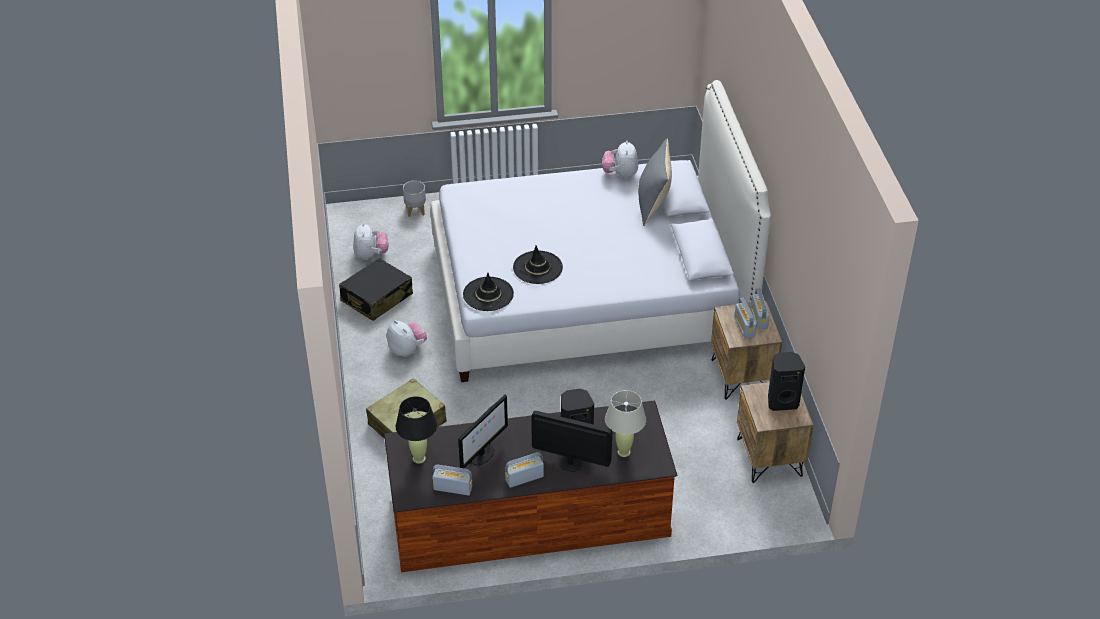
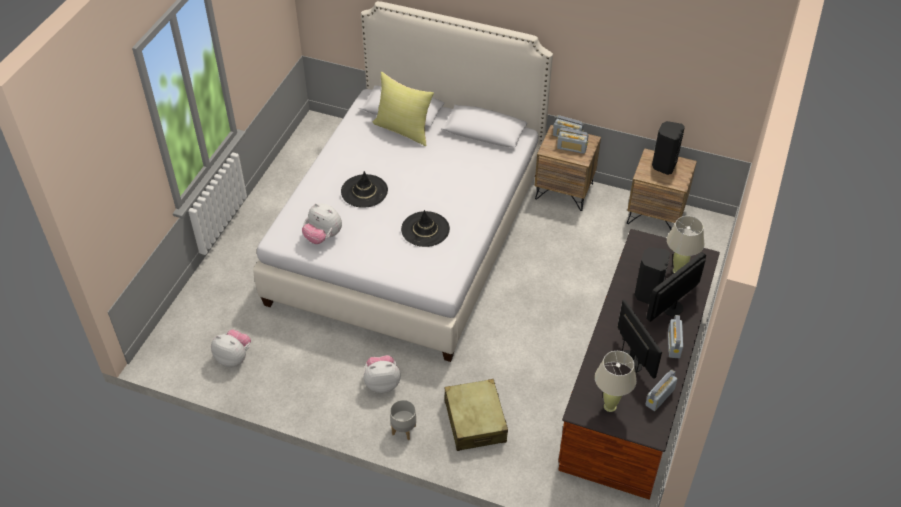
camera: 60 degrees left, 5 degrees up
(376, 298) = (296, 377): black suitcase -> none
(415, 211) = (203, 301): grey planter -> grey planter (404, 430)
(418, 458) = (609, 406): black table lamp -> beige table lamp
(488, 294) = (434, 274): black hat -> black hat (364, 191)
(620, 174) = (350, 131): plush toy -> plush toy (323, 237)
(653, 204) = (404, 129): grey pillow -> yellow pillow

